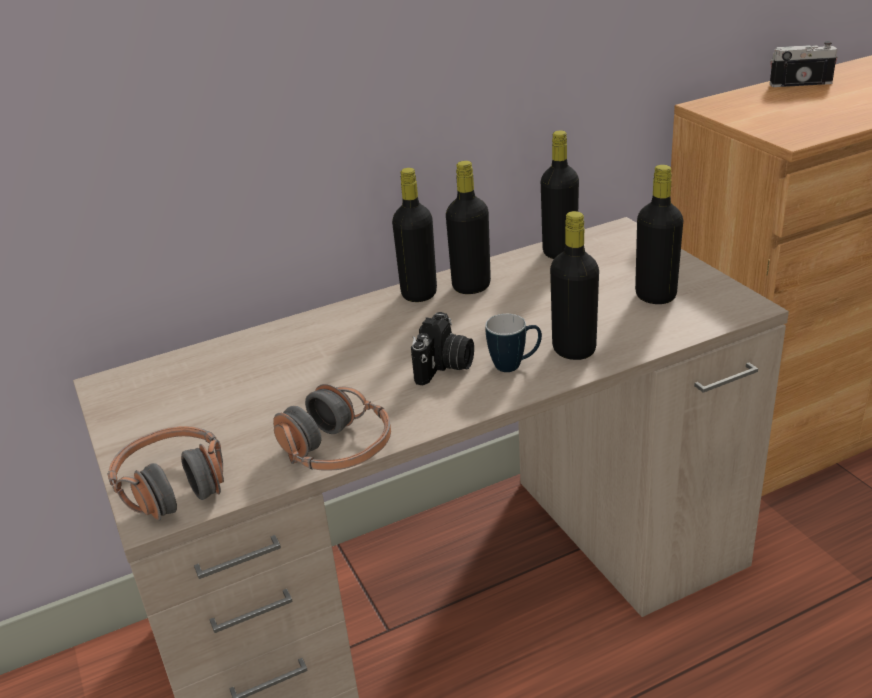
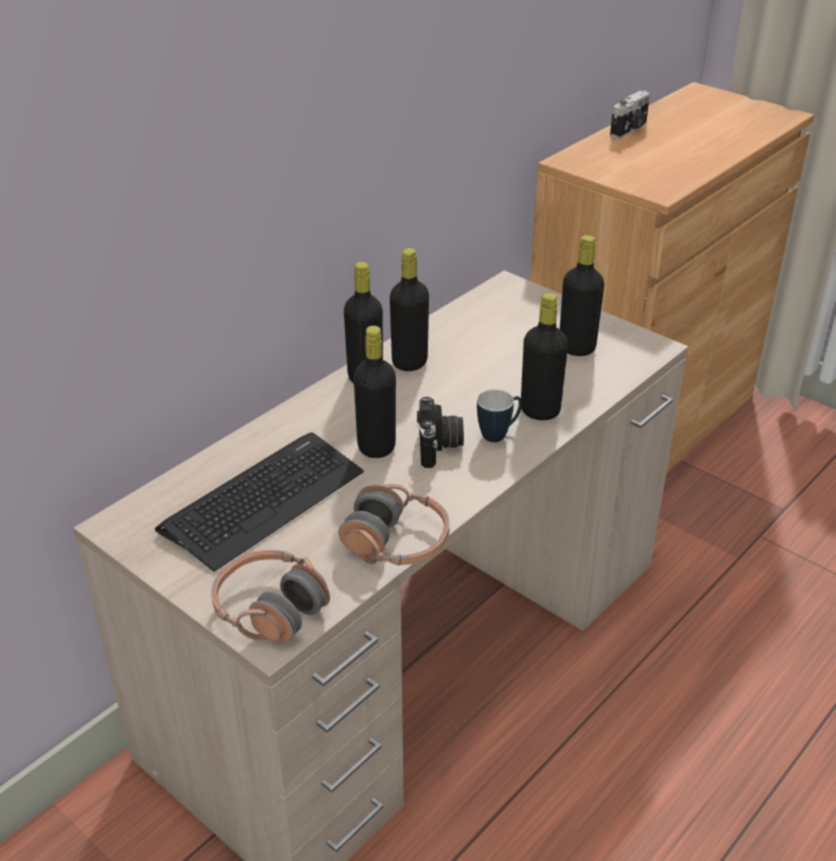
camera: 25 degrees left, 5 degrees up
(244, 386) = (263, 500): none -> keyboard
(560, 252) = (467, 315): black bottle -> black bottle (376, 447)
(800, 83) = (629, 130): camera -> camera turned 150 degrees clockwise

